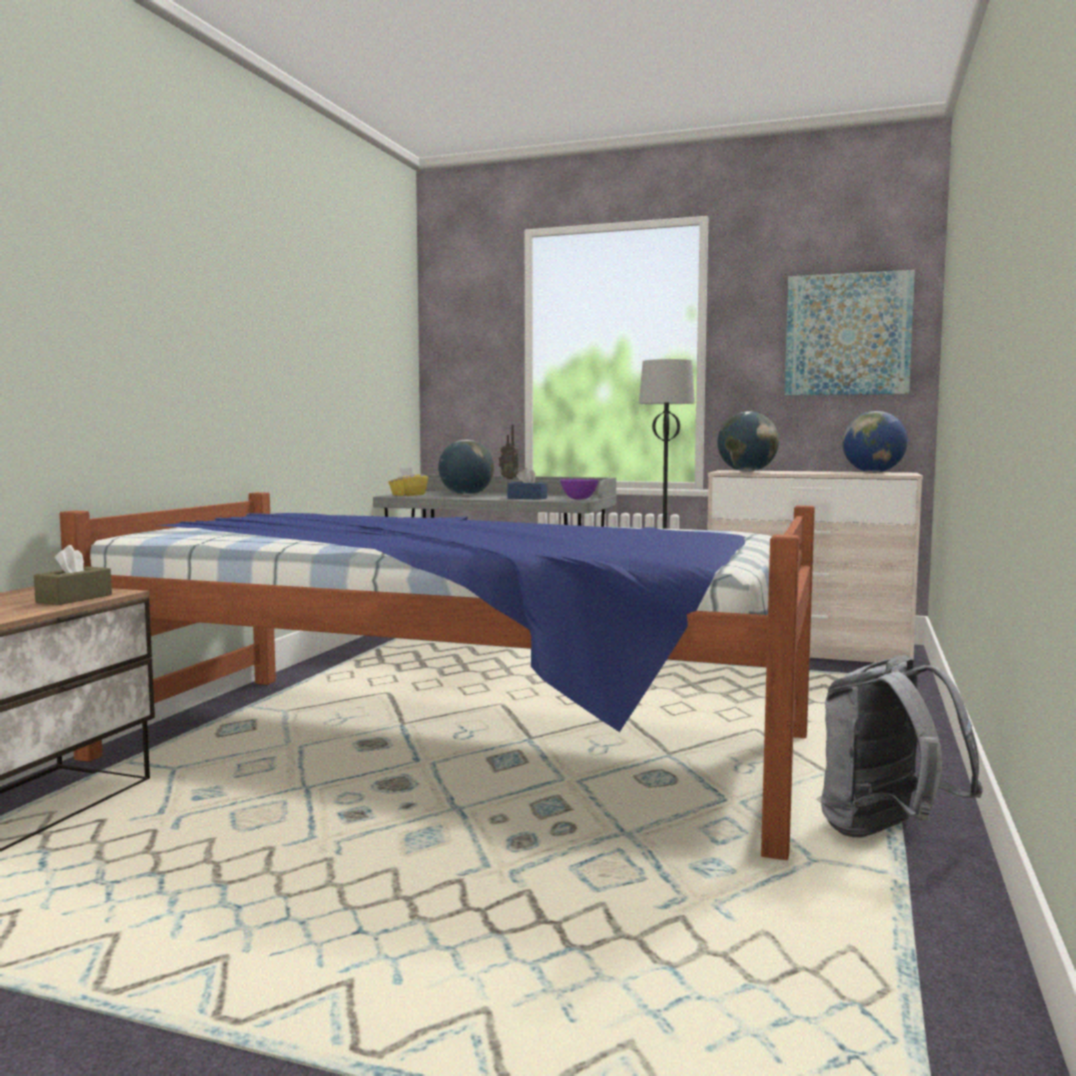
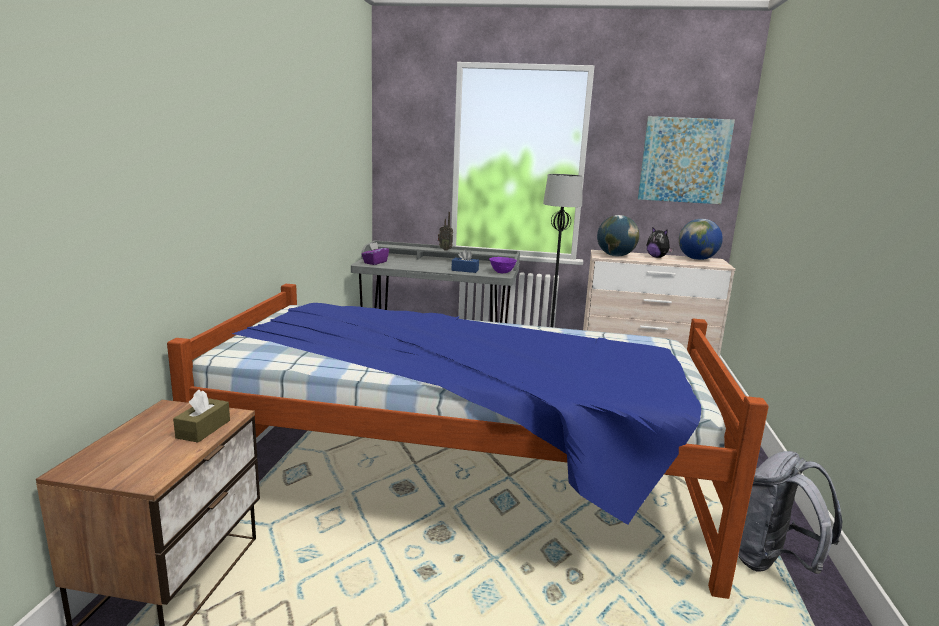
camera: 10 degrees left, 10 degrees up
(408, 495) = (375, 262): yellow tissue box -> purple tissue box
(466, 495) = (417, 263): globe -> none
(811, 472) = (657, 257): none -> plush toy

